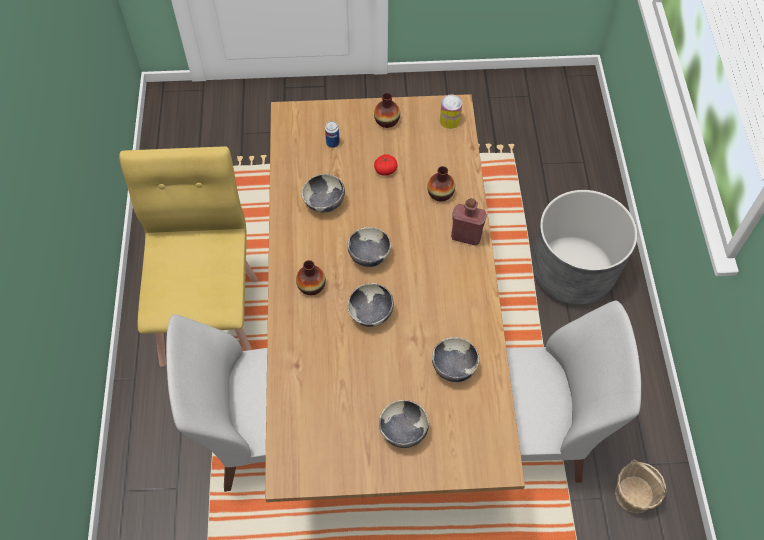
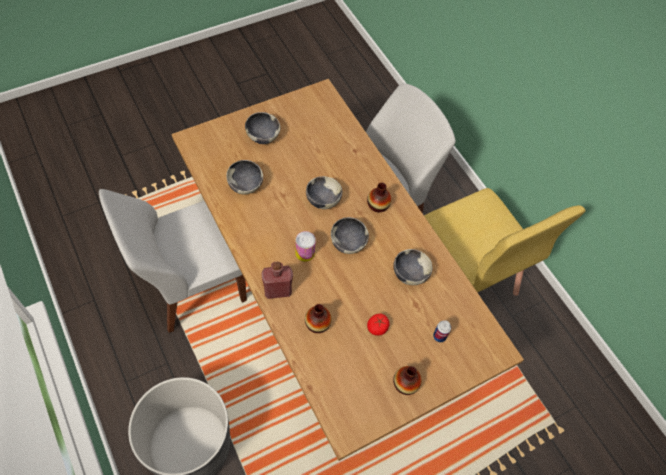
camera: 150 degrees right, 0 degrees up
(449, 120) = (345, 411): can -> can (305, 253)
(634, 494) = (102, 275): basket -> none

